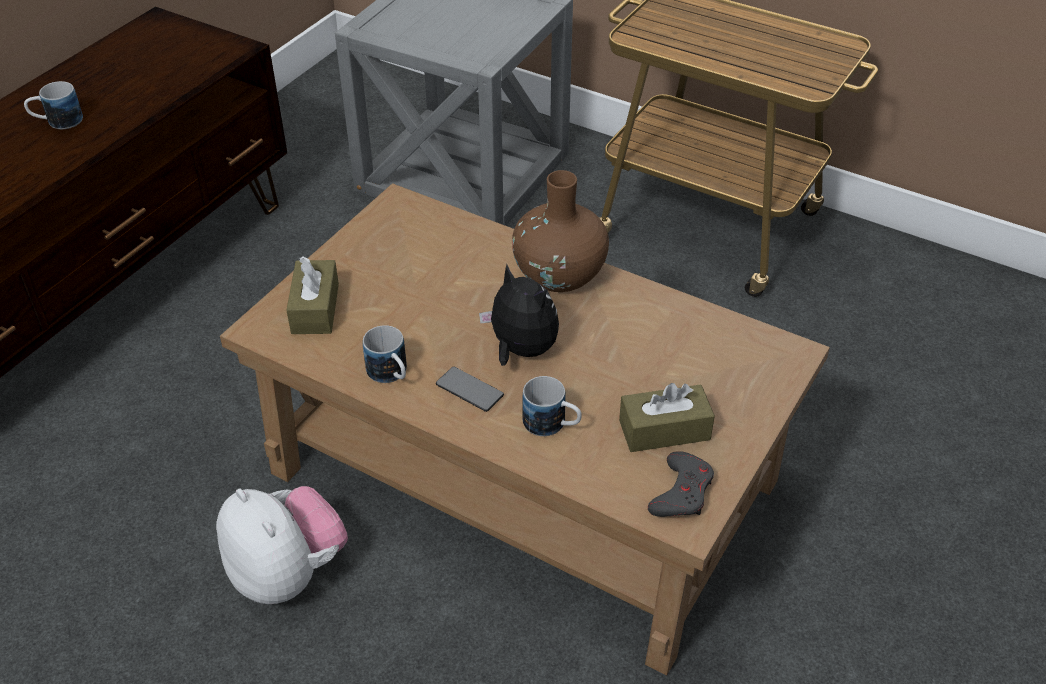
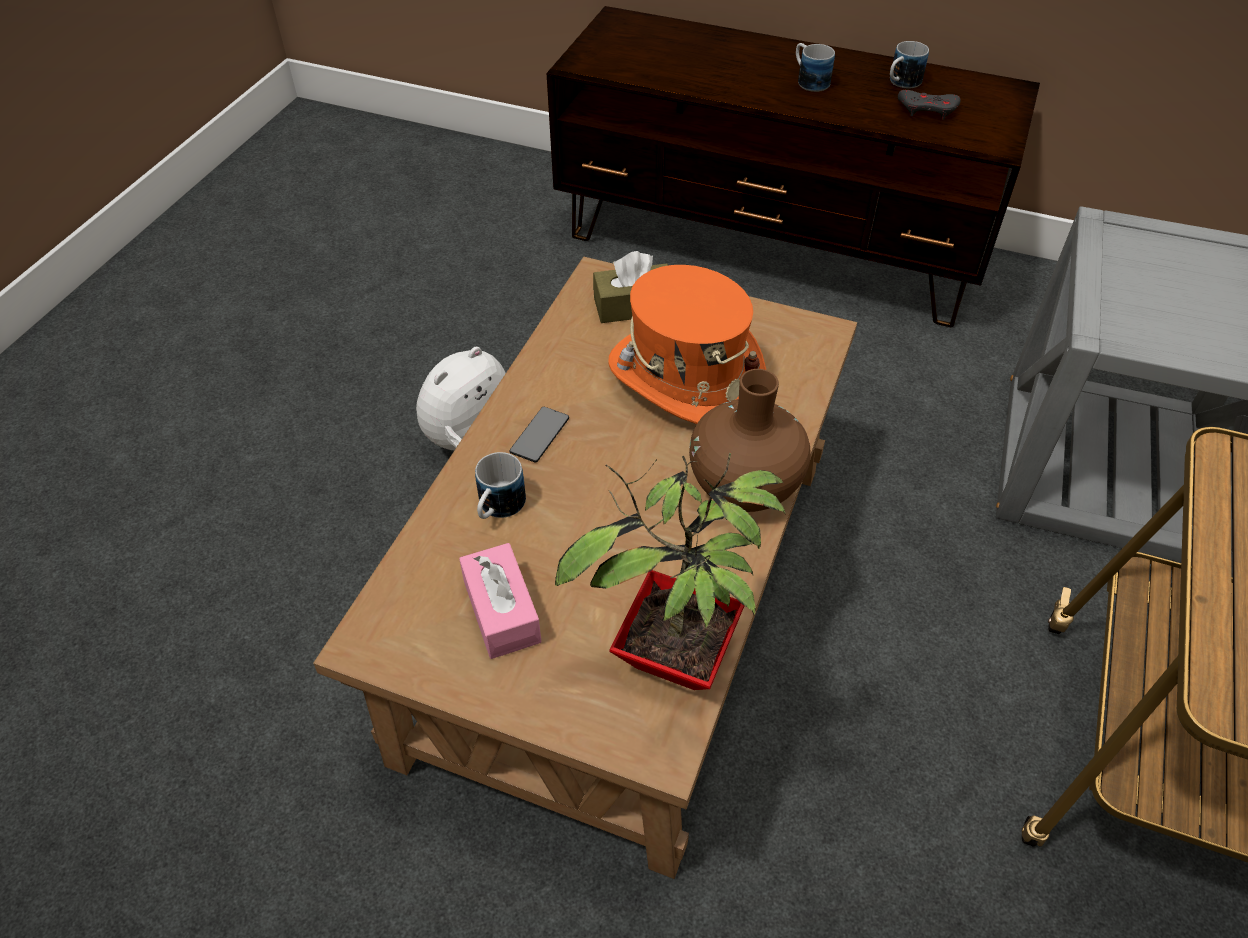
camera: 80 degrees right, 5 degrees up
(391, 375) = (551, 374): mug -> mug (901, 83)
(425, 289) = (685, 377): none -> orange hat
(521, 350) = (608, 468): plush toy -> none
(664, 430) = (502, 611): brown tissue box -> pink tissue box
(681, 492) = (408, 635): grey game controller -> grey game controller (927, 109)
(719, 337) = (673, 660): none -> potted plant

